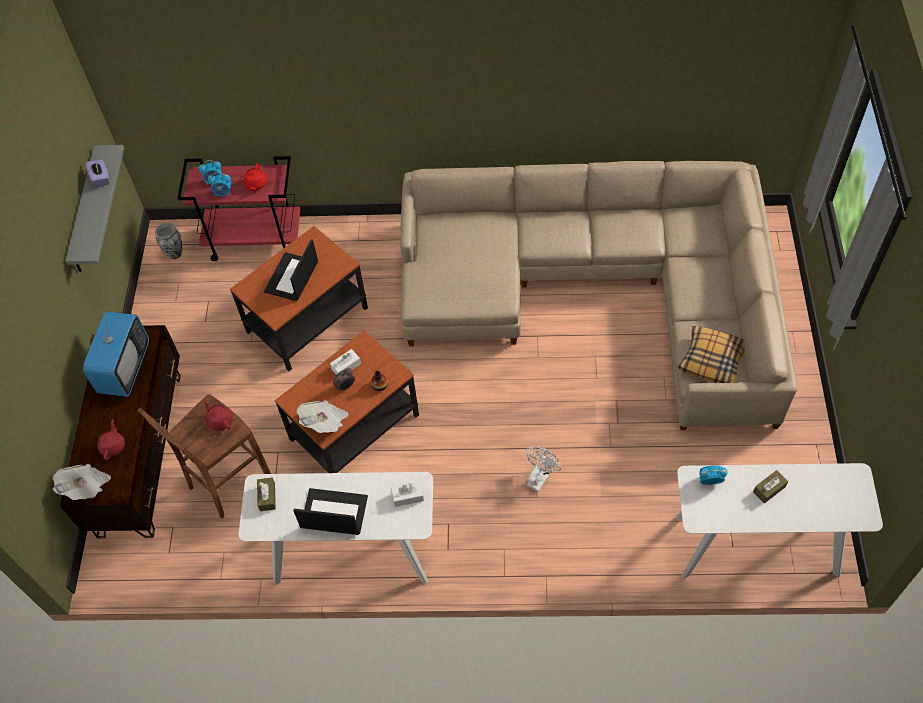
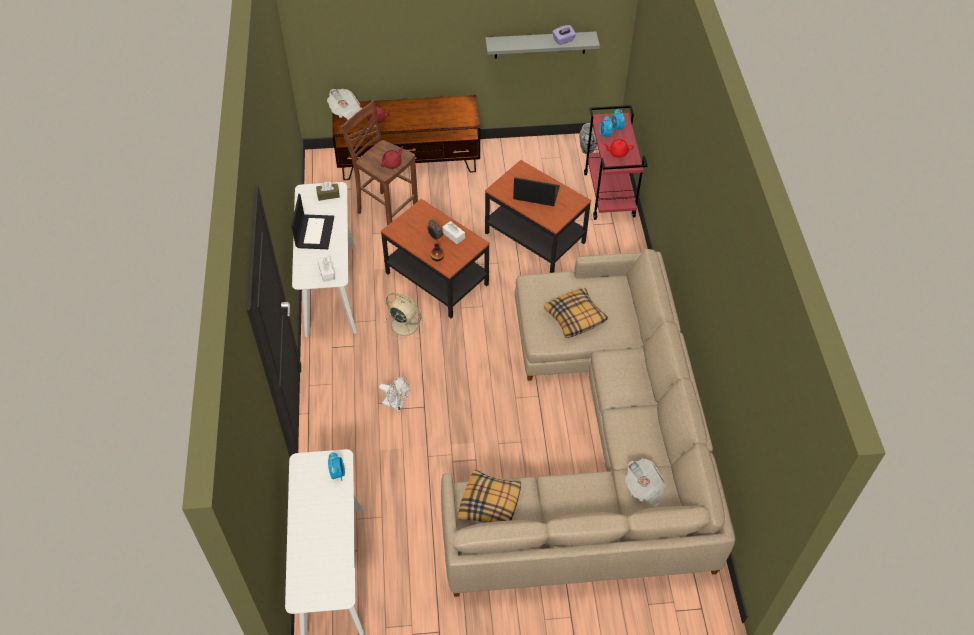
camera: 80 degrees right, 5 degrees down
(124, 368) = (440, 113): television -> none
(325, 422) = (403, 229): newspaper -> newspaper (644, 488)
(421, 466) = (403, 324): none -> beige fan
(476, 265) = (575, 317): none -> pillow
(769, 489) = (328, 519): brown tissue box -> none

